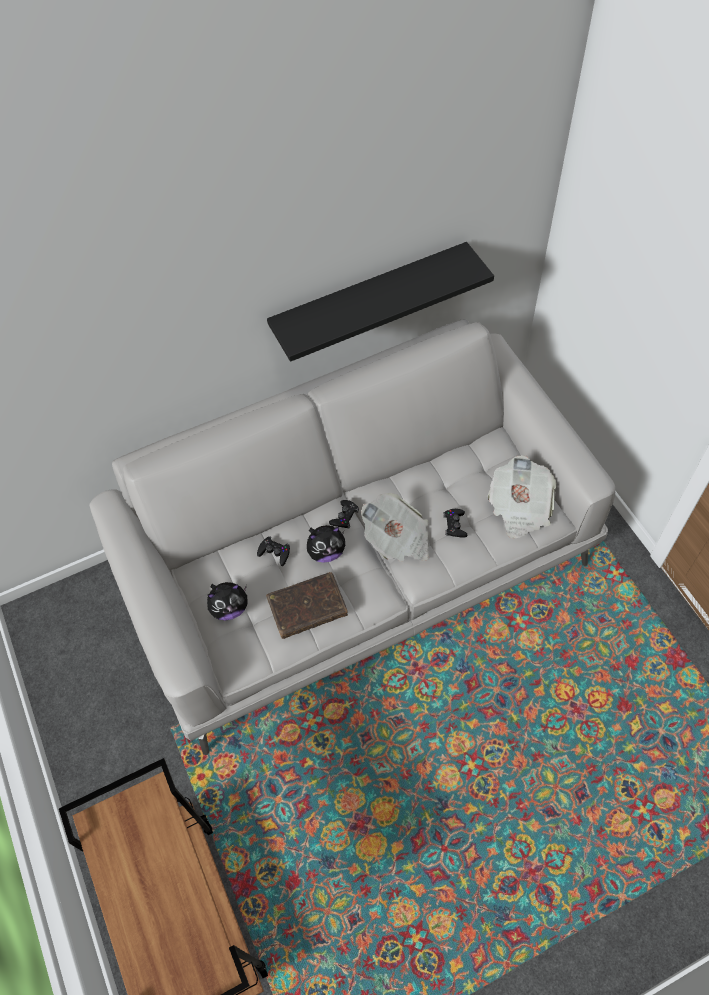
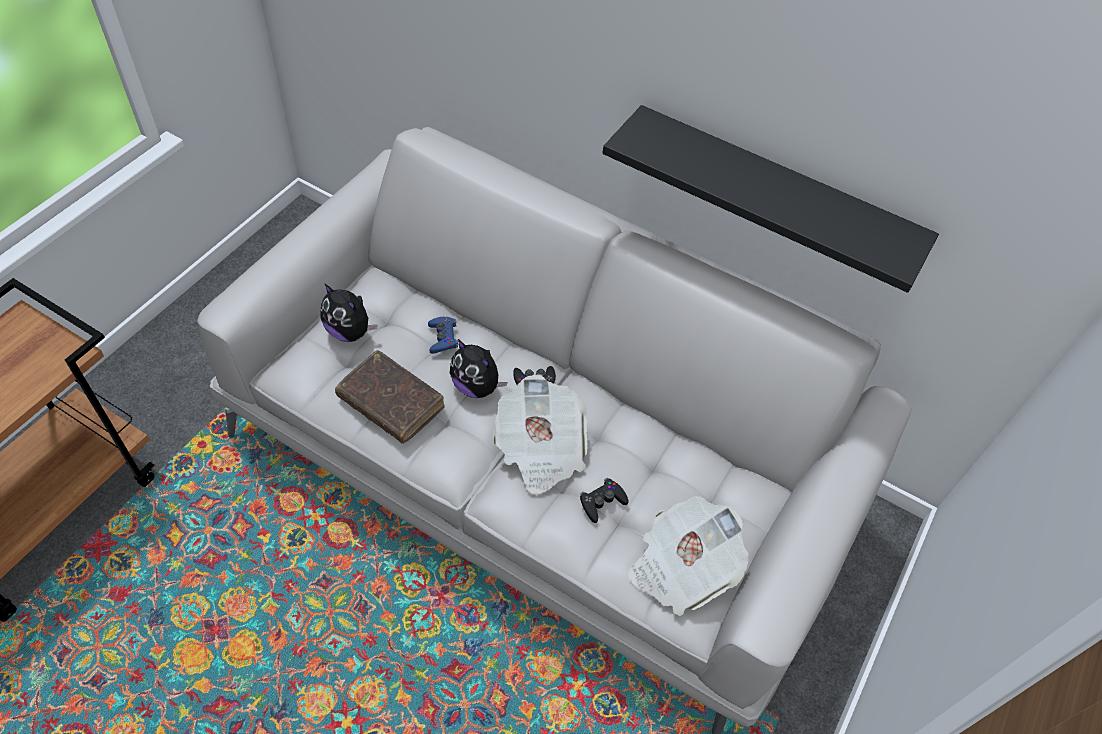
camera: 50 degrees right, 5 degrees down
(274, 552) = (443, 338): black game controller -> blue game controller

